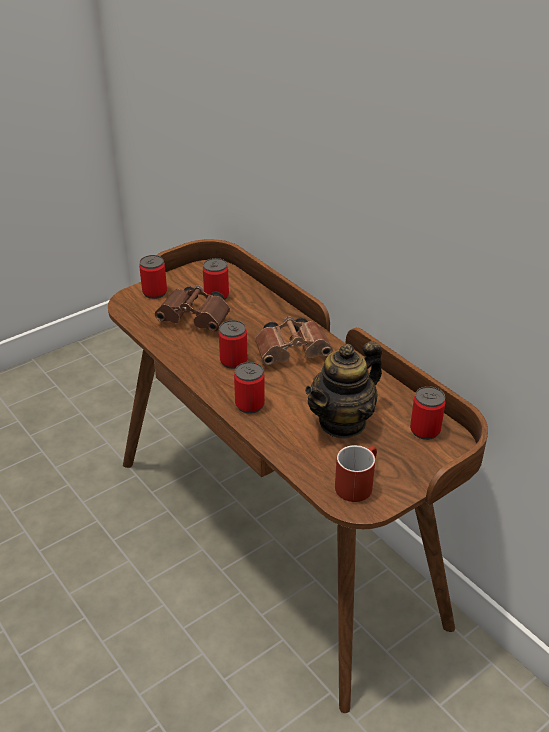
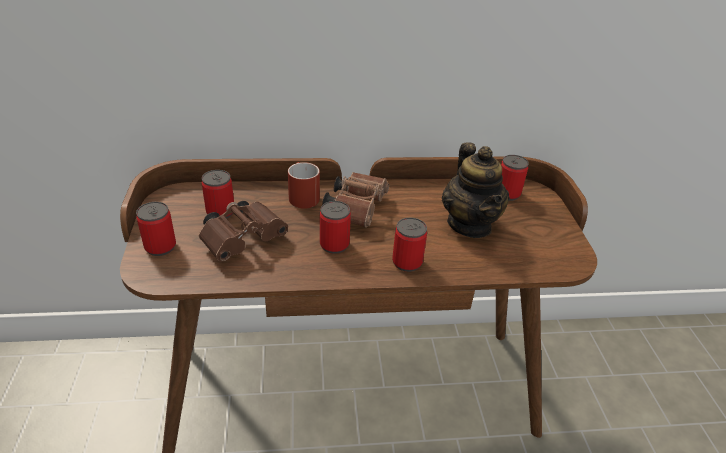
camera: 60 degrees left, 0 degrees up
(356, 483) = (548, 250): red mug -> red mug (301, 196)

